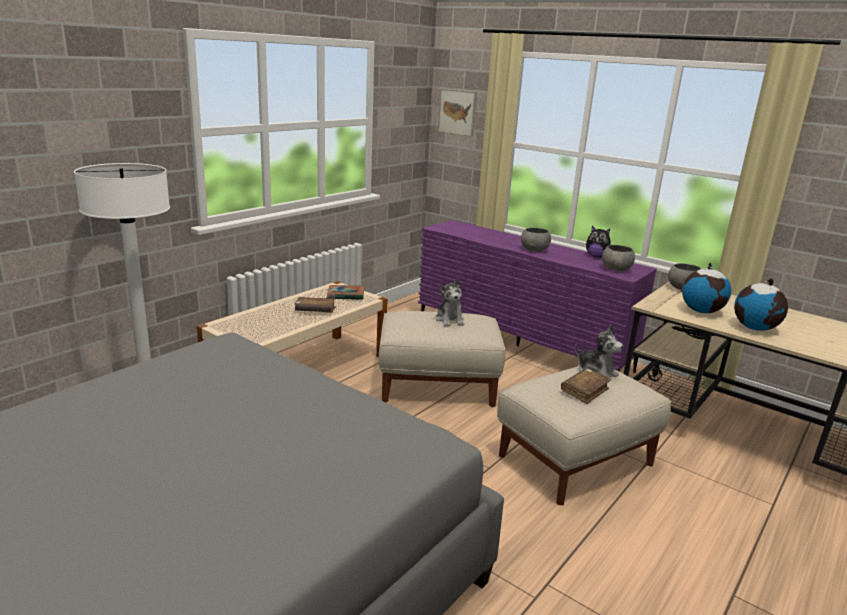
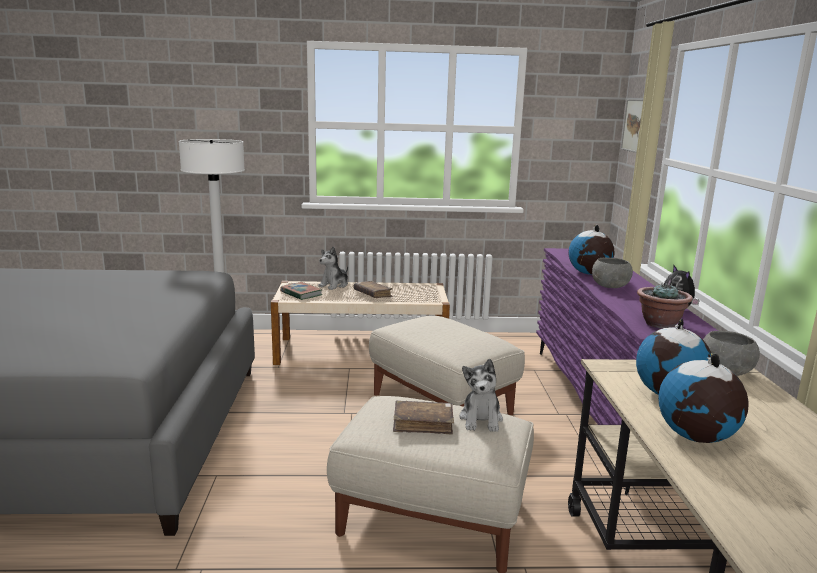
camera: 50 degrees right, 5 degrees down
(345, 295) = (421, 293): book -> book (301, 293)
(450, 320) = (456, 333): plush toy -> plush toy (334, 285)
(500, 243) = (589, 273): none -> globe
(615, 269) = (659, 324): grey bowl -> potted plant

